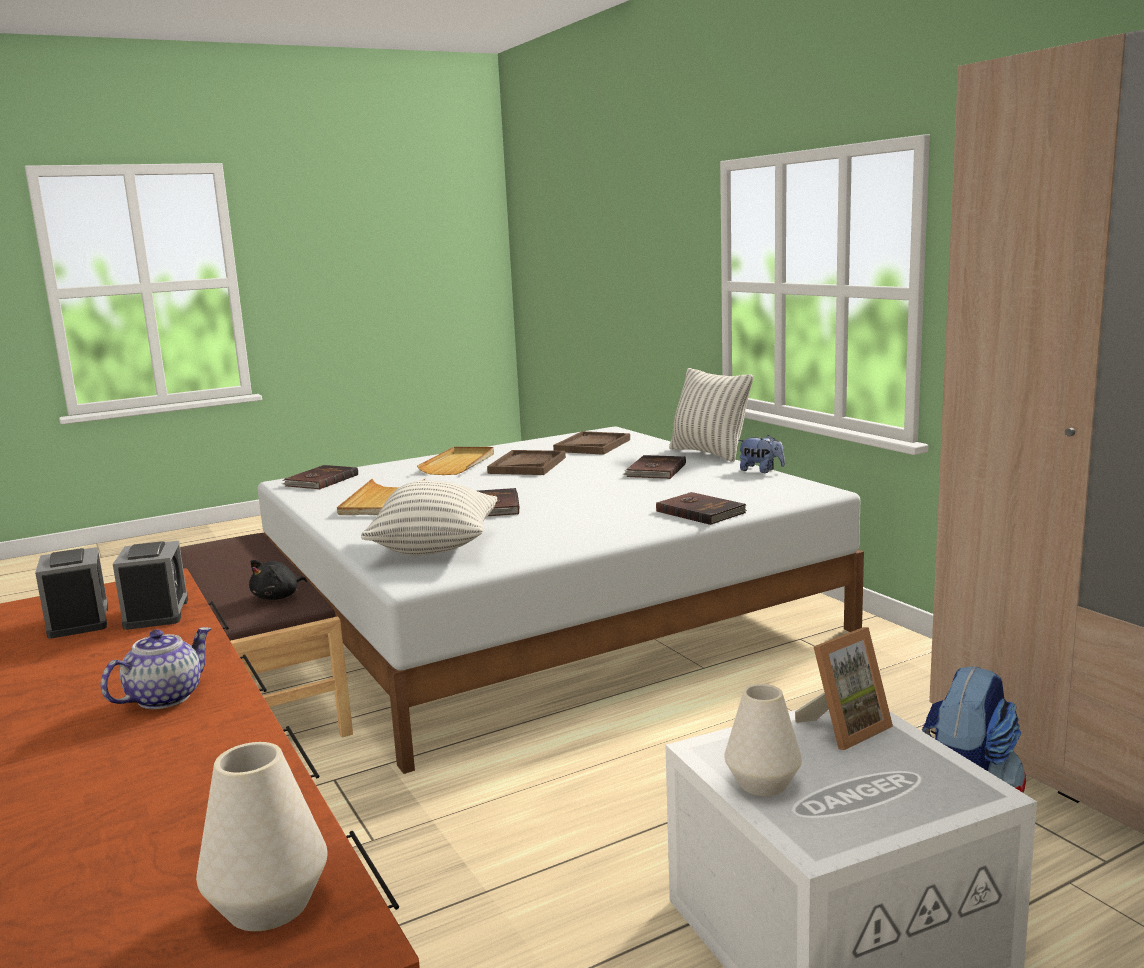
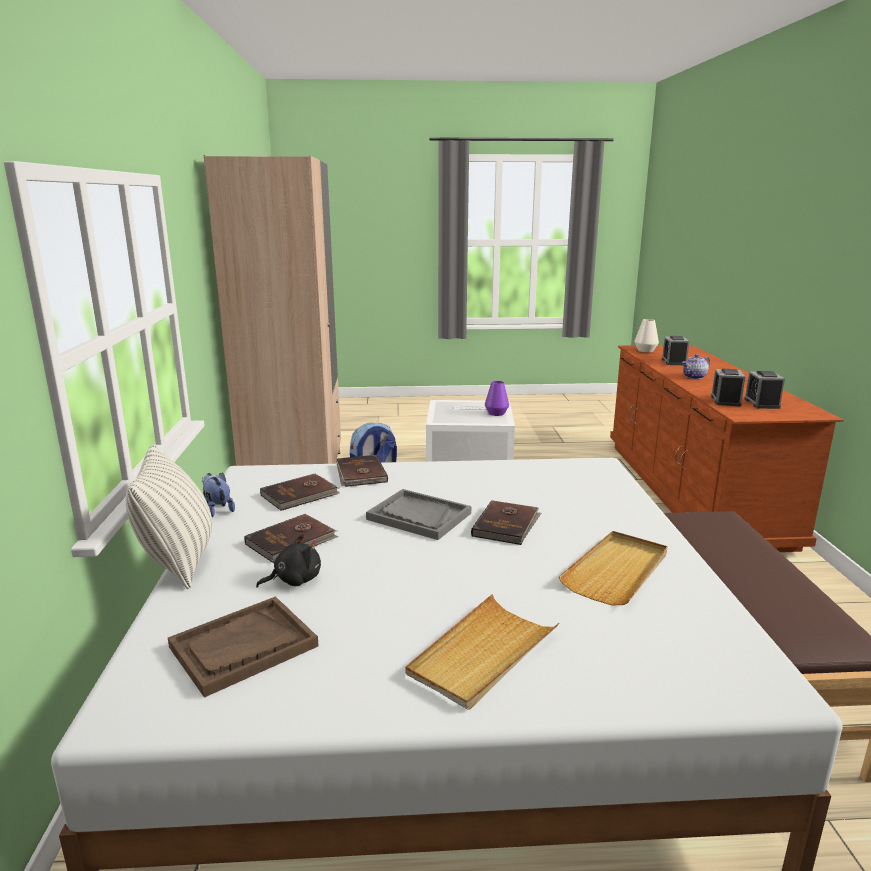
camera: 155 degrees left, 5 degrees up
(178, 796) = (674, 362): none -> alarm clock
(278, 597) = (704, 531): black plush toy -> black plush toy (294, 580)
(320, 480) = (716, 671): brown book -> brown book (300, 495)
(435, 549) = (578, 485): pillow -> none
(527, 465) = (398, 608): brown tray -> none
(579, 497) = (418, 516): none -> grey tray
(763, 783) = (496, 413): white vase -> purple vase
(844, 729) = (450, 418): picture frame -> none

